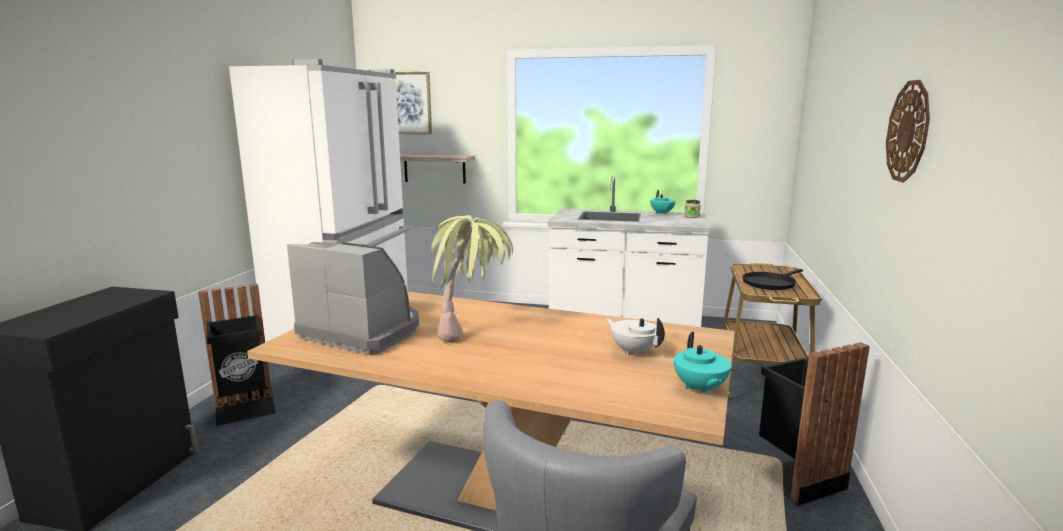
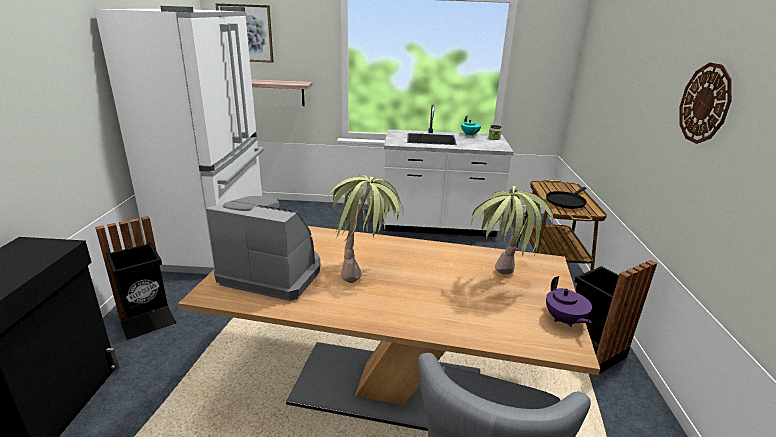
camera: 10 degrees left, 10 degrees up
(633, 351) = (500, 283): white teapot -> potted plant
(699, 388) = (564, 320): turquoise teapot -> purple teapot

